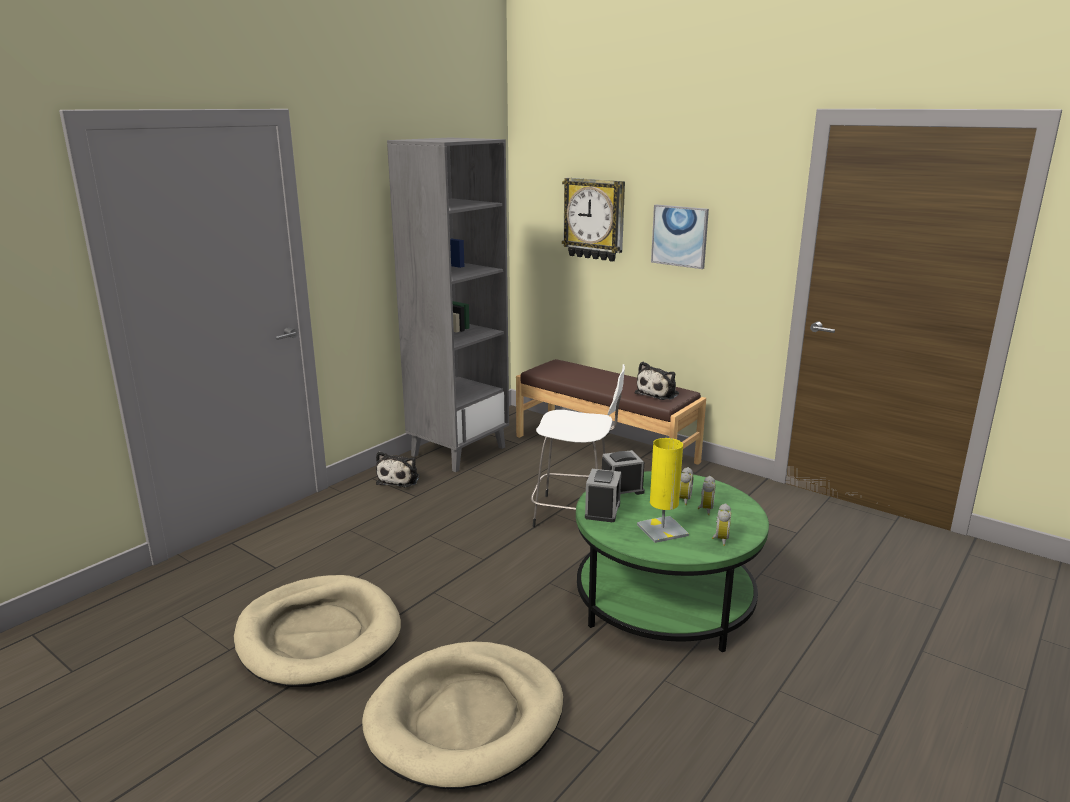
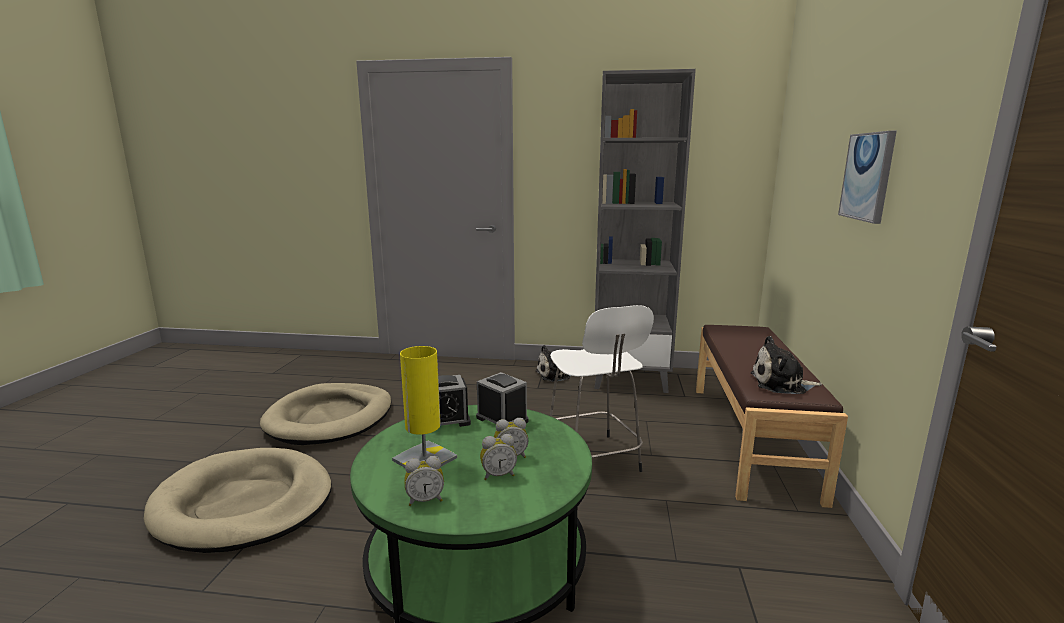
camera: 60 degrees right, 5 degrees down
(594, 219) = (815, 163): wall clock -> none

